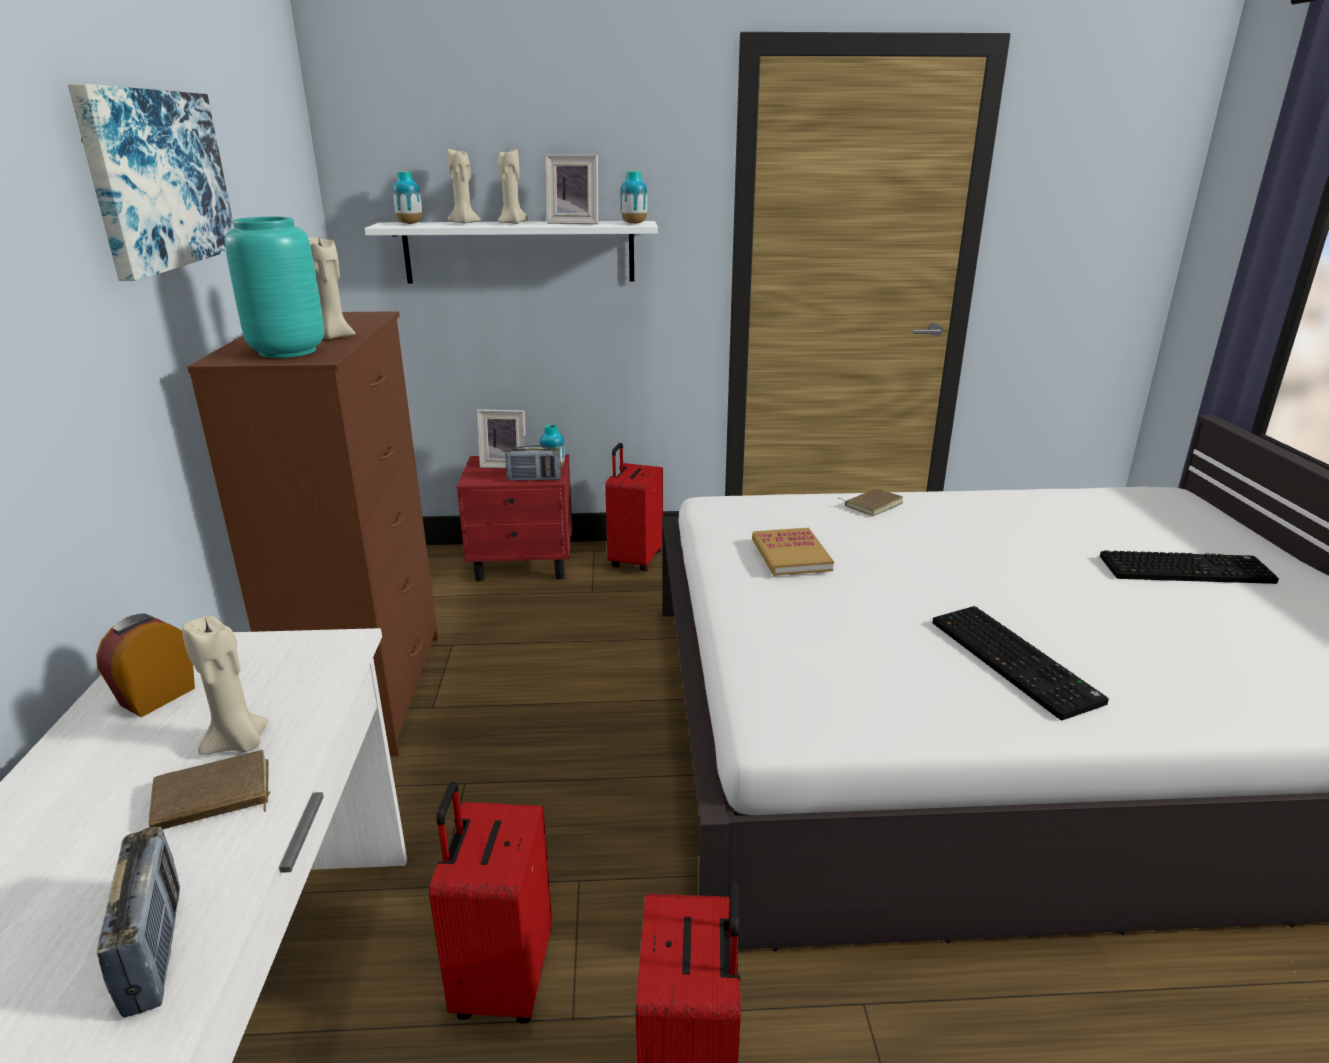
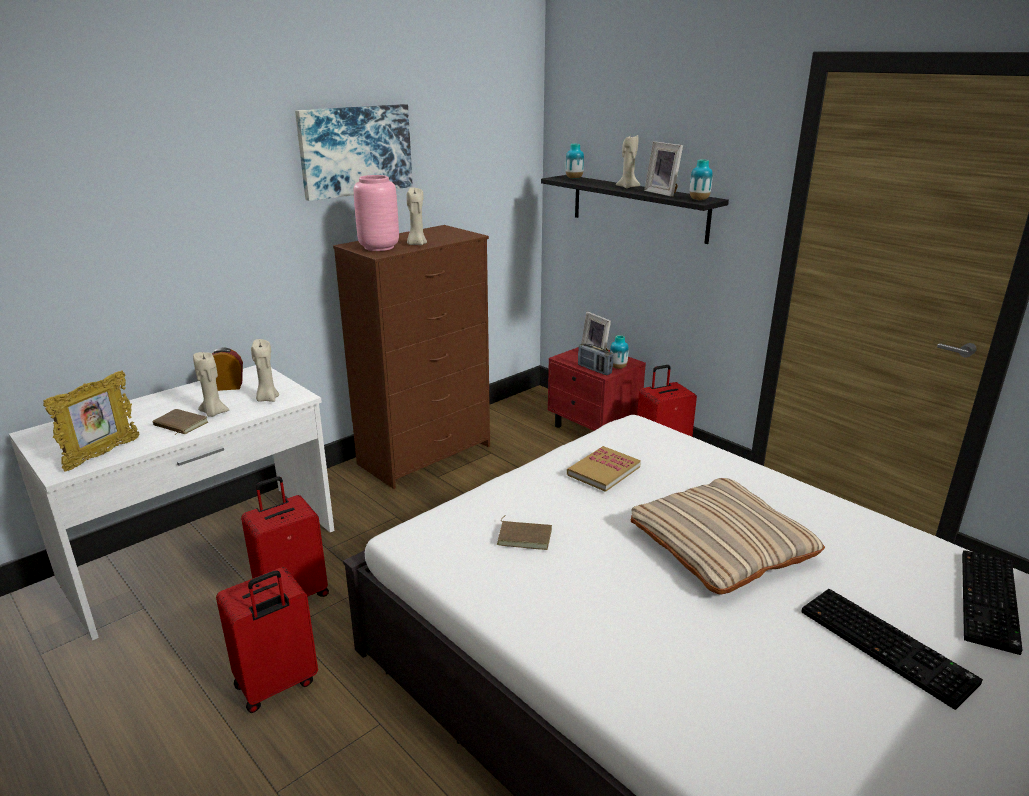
camera: 50 degrees right, 0 degrees up
(154, 949) = (102, 454): radio -> picture frame
(286, 352) = (378, 247): turquoise vase -> pink vase
(464, 223) = (601, 183): beige candle -> beige candle (267, 399)
(519, 252) = (638, 208): white shelf -> black shelf
(872, 504) = (737, 472): brown book -> brown book (525, 536)
(984, 562) = (721, 544): none -> beige pillow
(1016, 662) = (589, 596): keyboard -> keyboard (991, 602)

